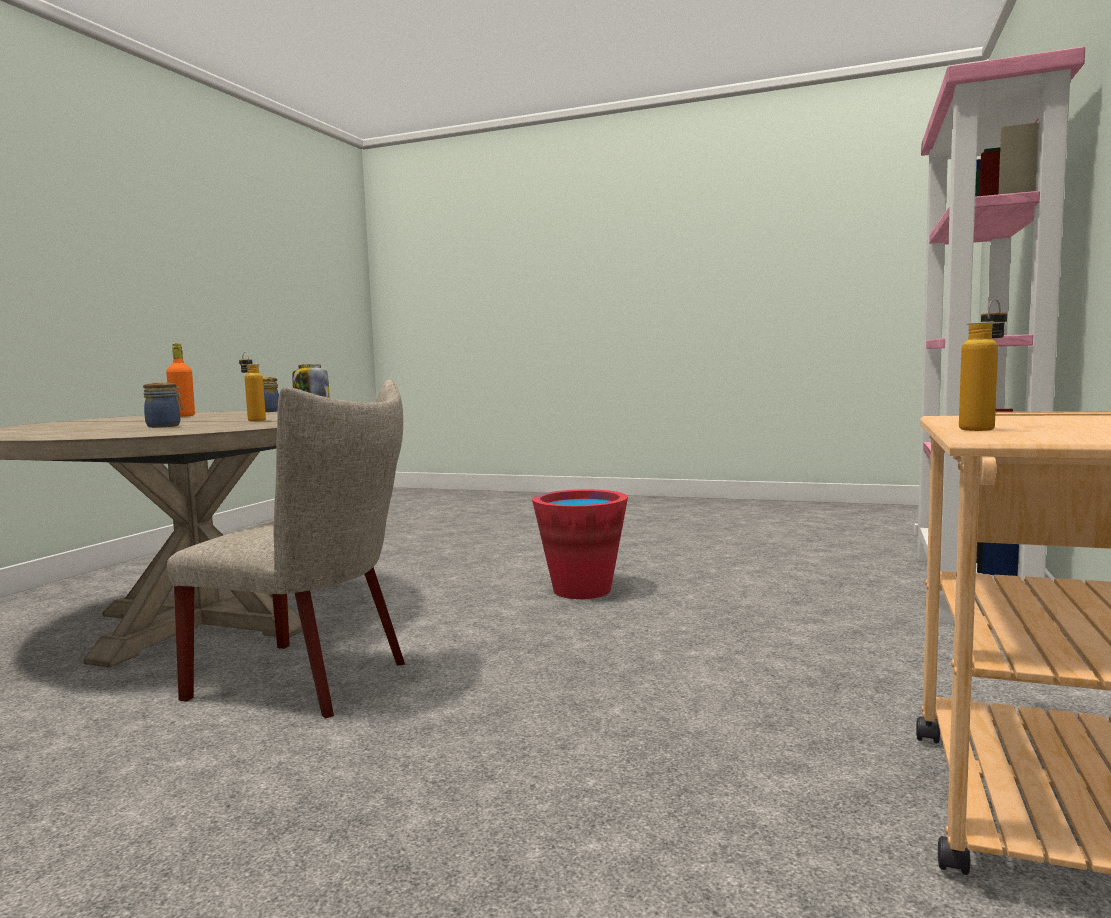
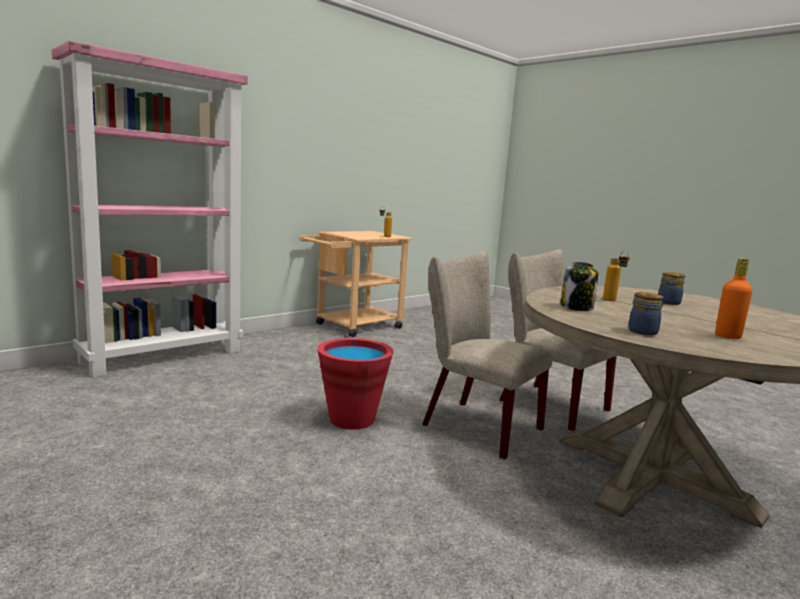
camera: 155 degrees left, 5 degrees up
(430, 619) = (474, 425): none -> beige chair

